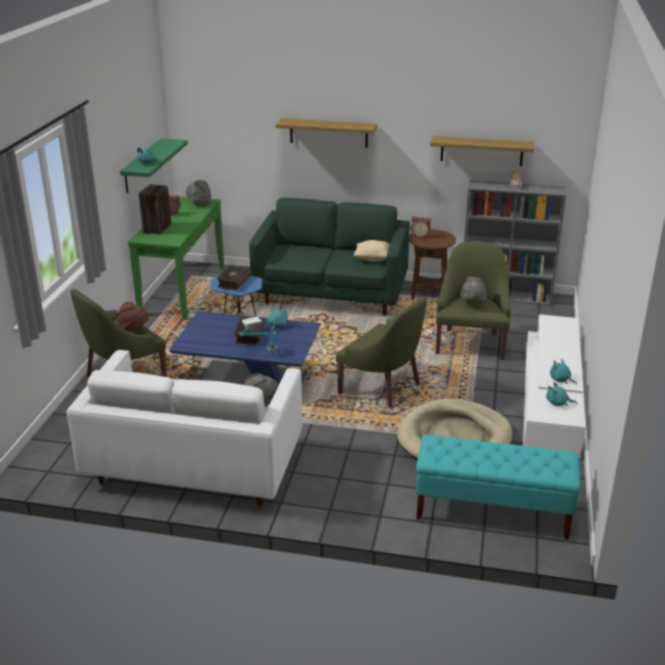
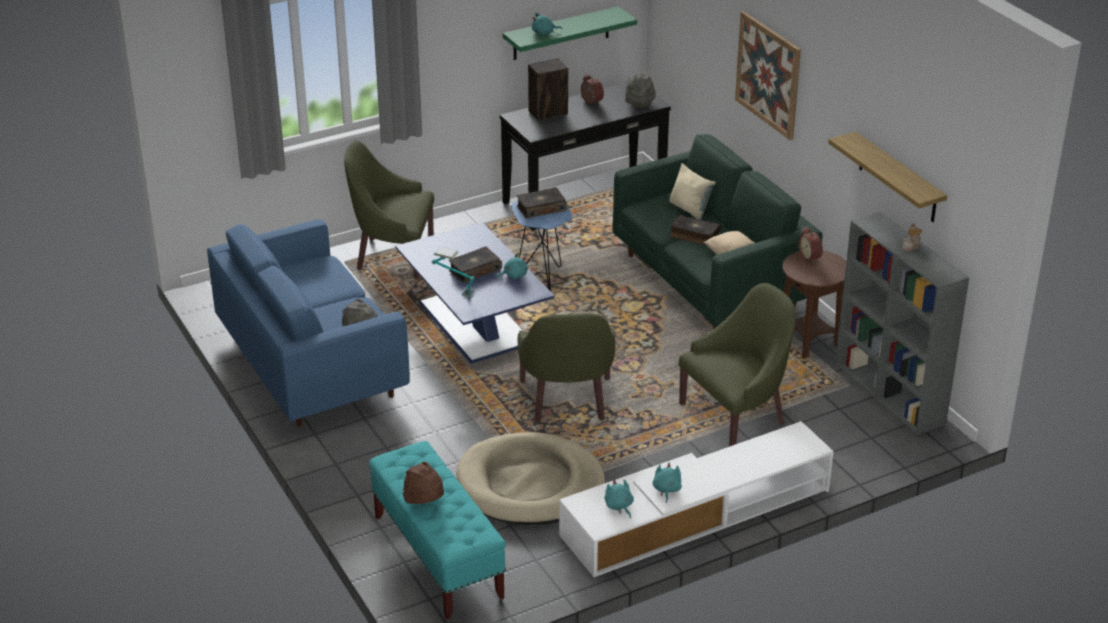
camera: 50 degrees right, 5 degrees up
(133, 330) = (402, 211): brown hat -> brown hat (424, 502)
(182, 290) = (584, 197): green console table -> black console table
(195, 466) = (312, 365): white sofa -> blue sofa
(303, 249) = (690, 209): none -> beige pillow
(328, 133) = (768, 75): shelf -> picture
(332, 259) = (694, 236): none -> book
(472, 304) = (728, 363): grey hat -> none

